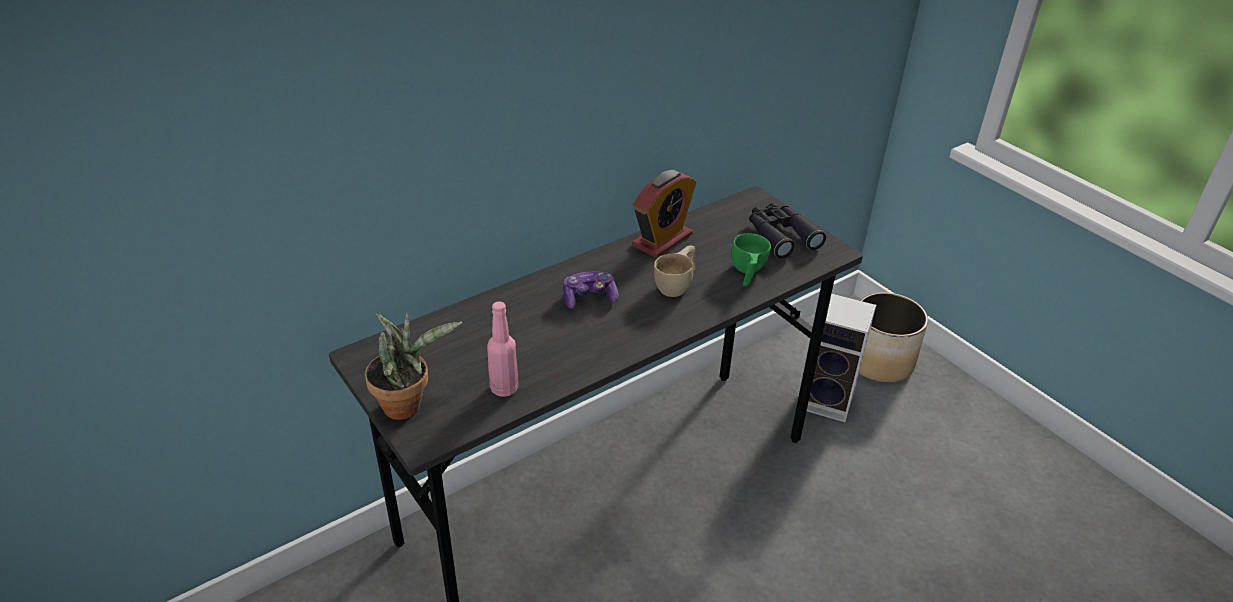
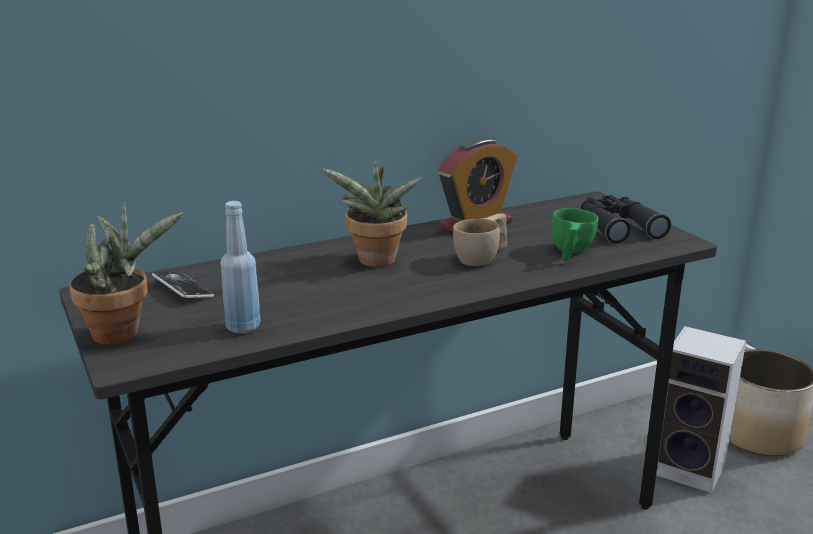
camera: 10 degrees right, 15 degrees down
(437, 346) = (183, 289): none -> phone
(504, 388) = (242, 327): pink bottle -> blue bottle
(589, 298) = (375, 262): game controller -> potted plant

